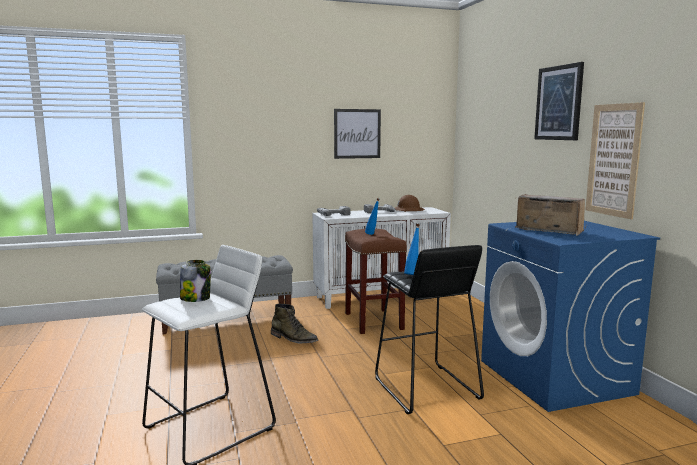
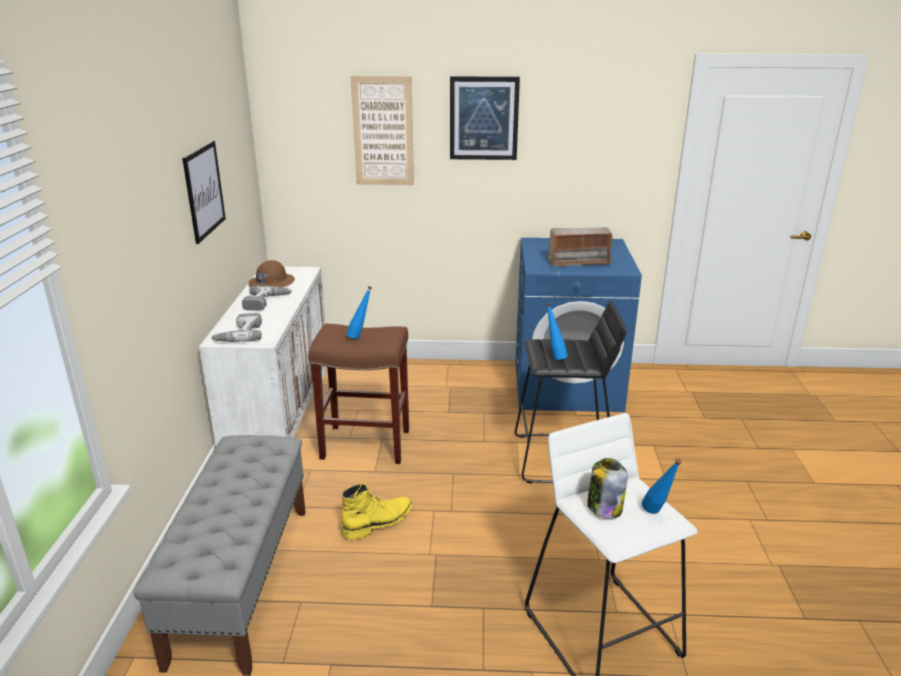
camera: 70 degrees left, 15 degrees up
(189, 311) = (657, 515): none -> blue bottle
(293, 339) = (378, 522): green boot -> yellow boot
(548, 230) = (578, 262): radio -> radio turned 150 degrees counterclockwise
(613, 160) = (566, 177): picture -> picture (383, 131)

